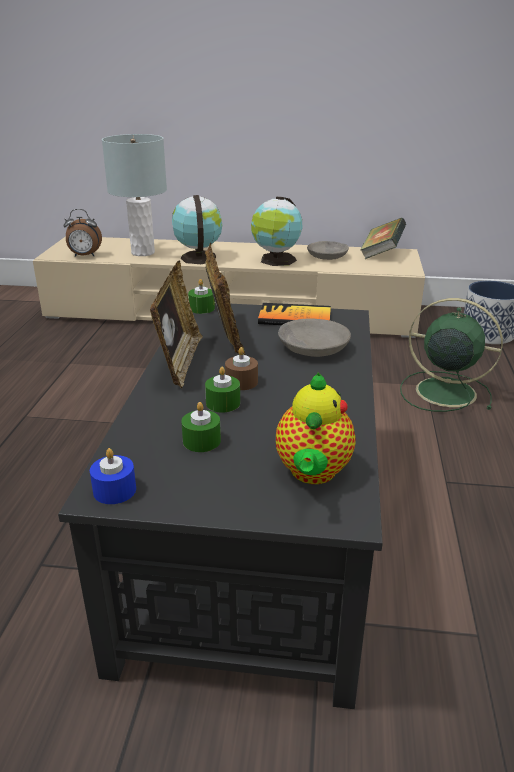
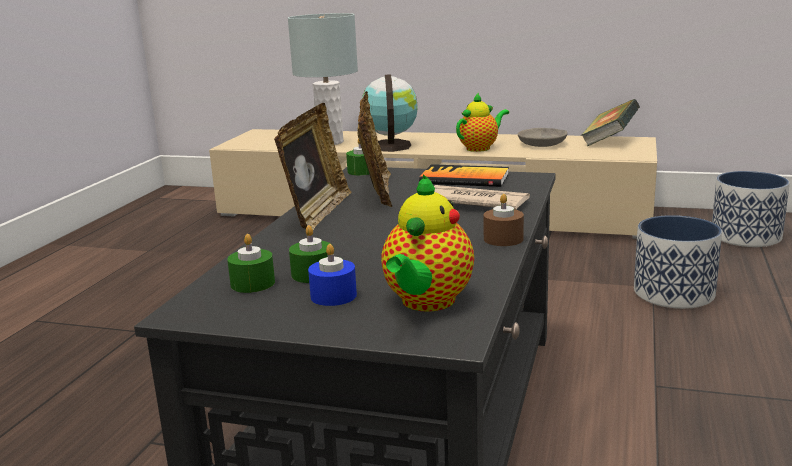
camera: 10 degrees right, 10 degrees down
(84, 256) = (265, 145): alarm clock -> none
(114, 490) = (201, 309): blue candle -> blue candle (333, 296)
(223, 403) = (350, 245): green candle -> green candle (253, 283)
(241, 382) = (379, 229): brown candle -> brown candle (503, 239)
(276, 260) = (480, 148): globe -> teapot
(312, 347) = (473, 202): grey bowl -> newspaper
(442, 391) = (673, 293): green fan -> planter

